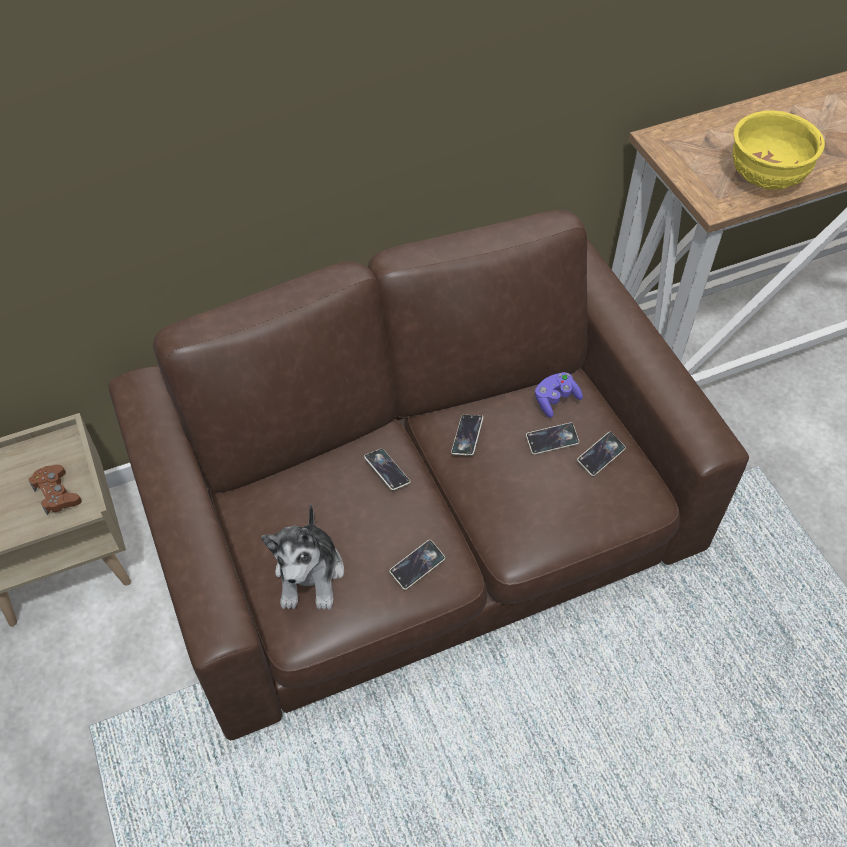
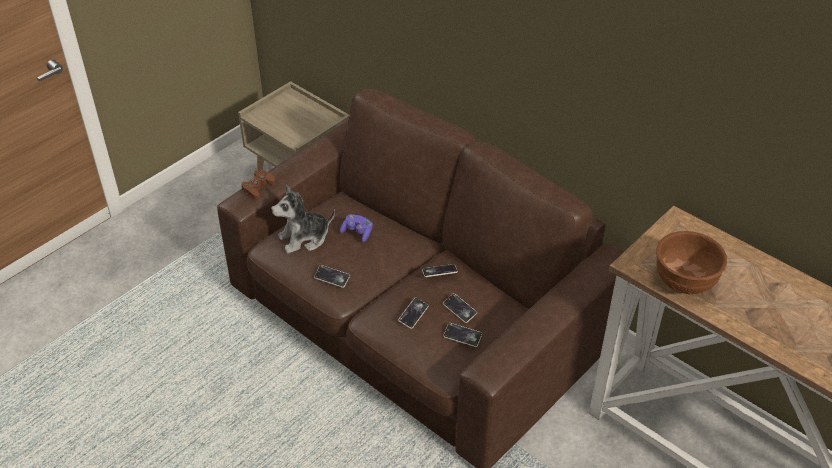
camera: 65 degrees right, 10 degrees down
(56, 493) = (299, 130): brown game controller -> brown game controller (258, 188)
(387, 471) = (392, 246): phone -> phone (413, 314)
(555, 400) = (497, 304): purple game controller -> purple game controller (357, 232)
(764, 178) = (684, 282): yellow bowl -> brown bowl

